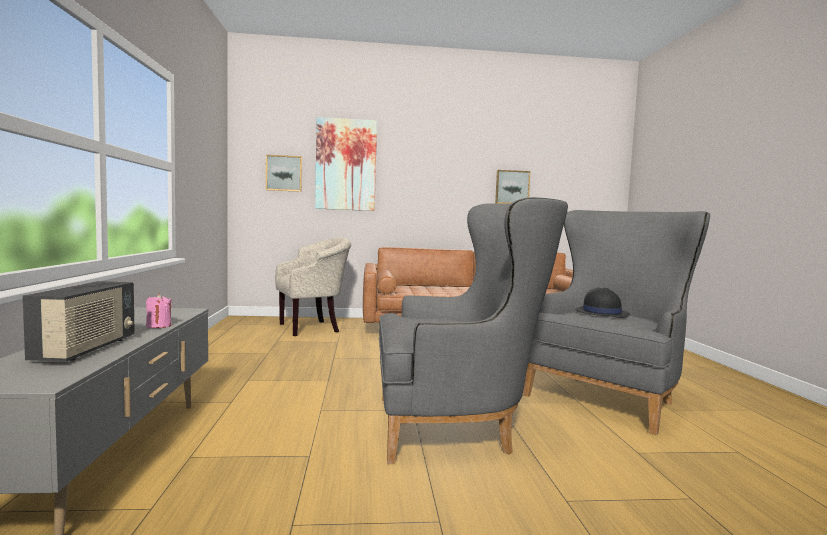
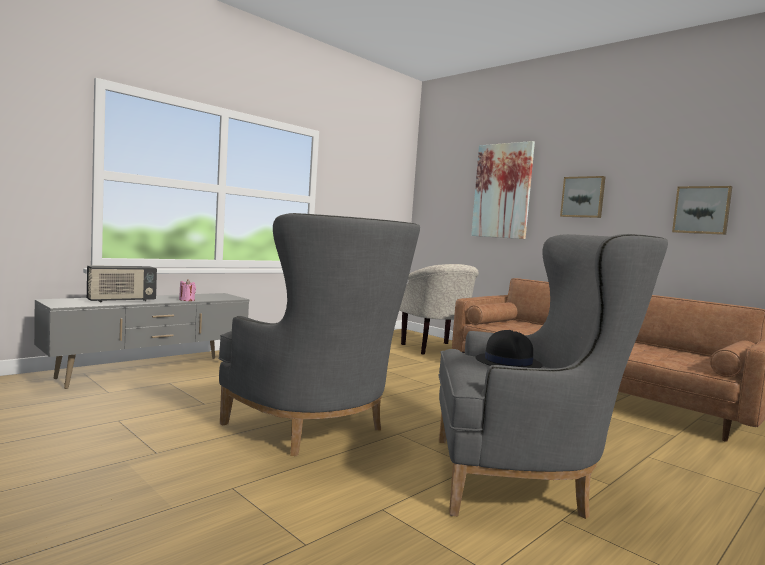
camera: 50 degrees right, 0 degrees up
(284, 173) = (451, 202): picture -> picture (583, 197)
(312, 328) = (436, 349): beige armchair -> beige armchair turned 45 degrees clockwise

